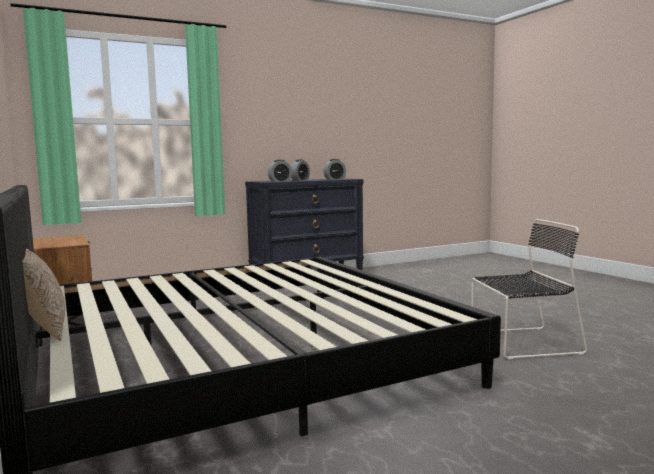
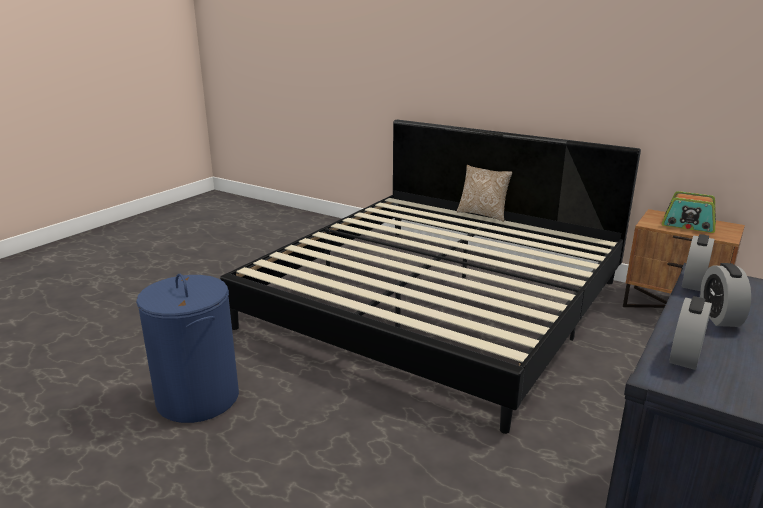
camera: 150 degrees right, 15 degrees up
(58, 241) = (688, 225): none -> radio
(521, 342) = (197, 398): black chair -> blue laundry basket

